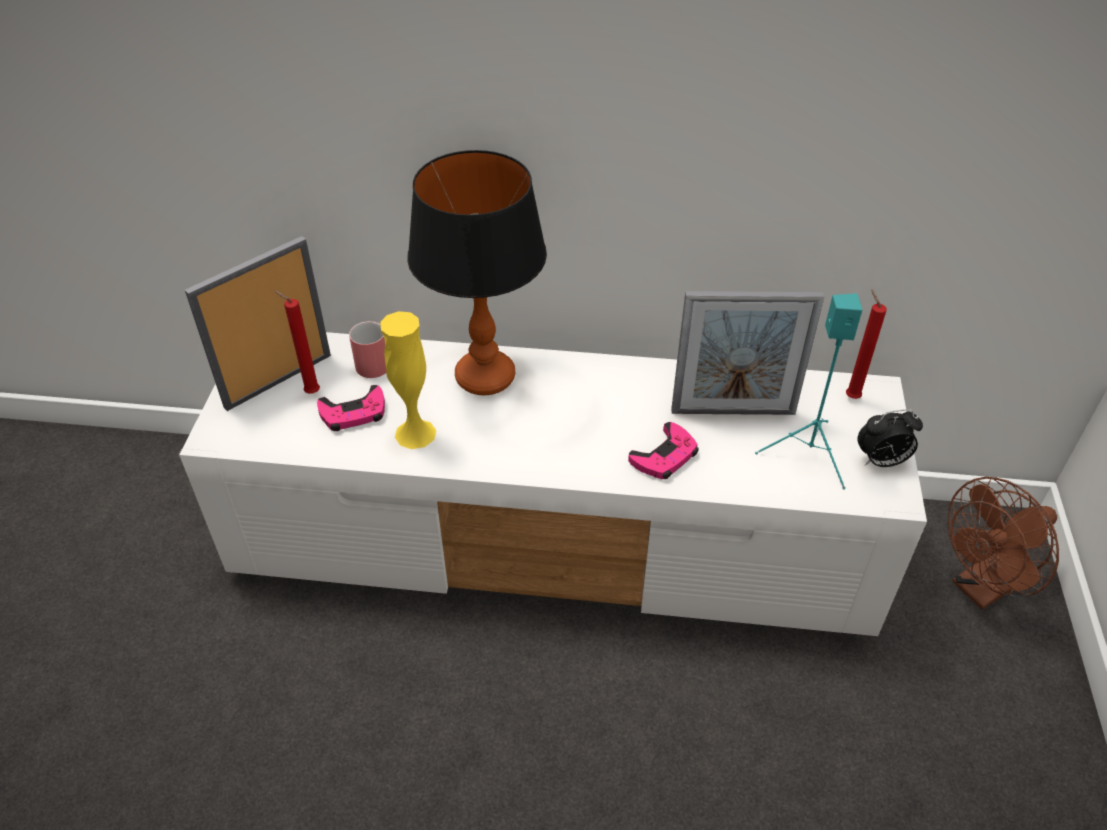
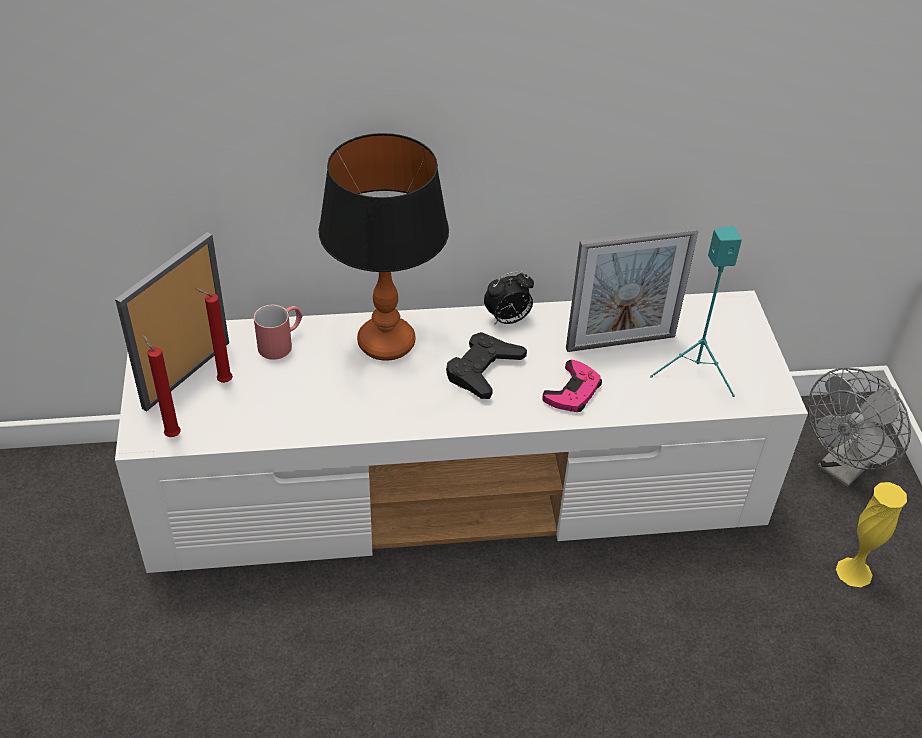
camera: 15 degrees left, 0 degrees up
(353, 413) = (272, 395): pink game controller -> none
(415, 433) = (339, 405): yellow vase -> yellow vase (854, 572)
(576, 419) = (483, 370): none -> black game controller
(850, 396) = (717, 314): red candle -> red candle (171, 434)
(881, 461) = (758, 367): alarm clock -> alarm clock (507, 320)
(982, 588) = (843, 468): brown fan -> grey fan

